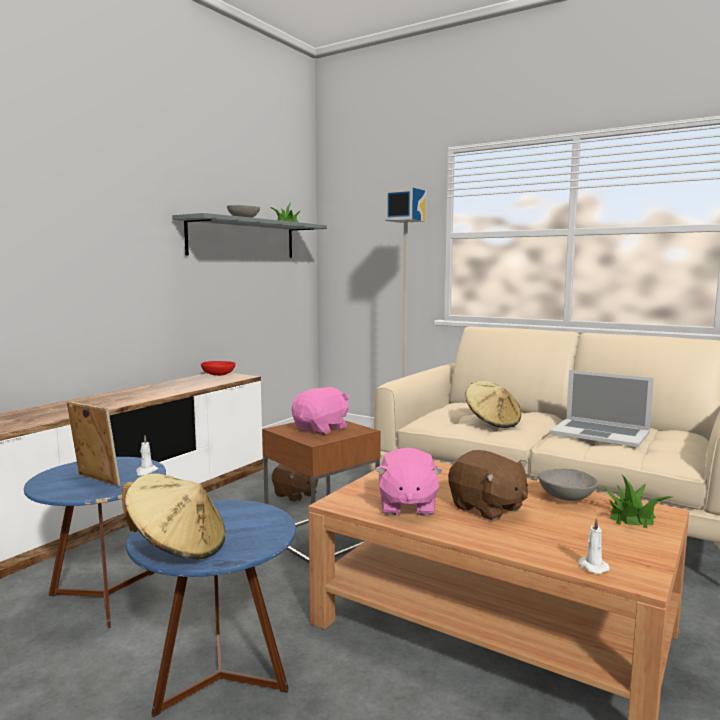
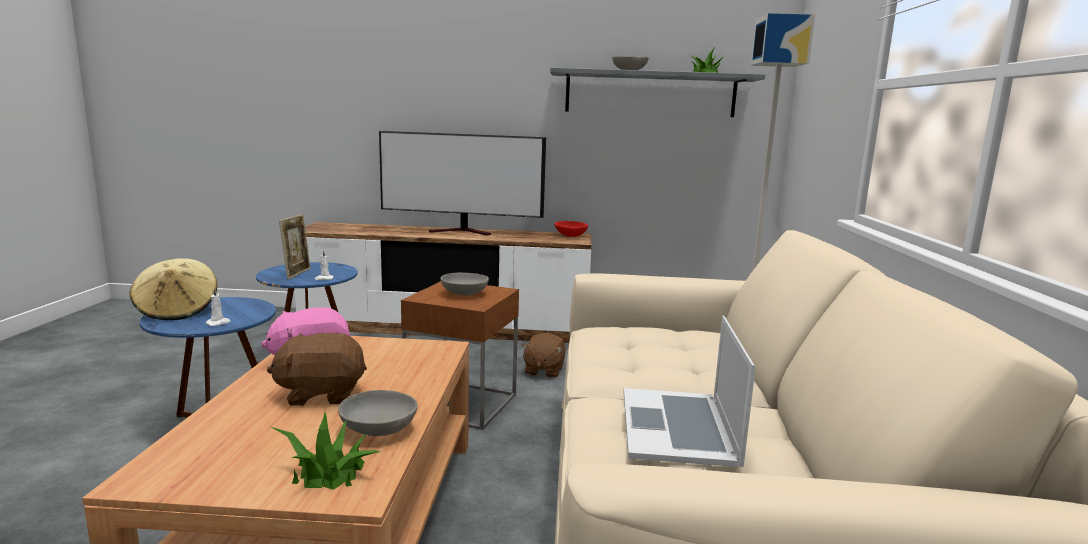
camera: 60 degrees right, 5 degrees up
(129, 393) = (464, 231): none -> television
(322, 429) = (464, 294): pink plush toy -> grey bowl
(487, 508) = (321, 394): brown plush toy -> brown plush toy turned 60 degrees clockwise
(492, 422) = (632, 358): beige hat -> none
(592, 567) = (169, 454): white candle -> white candle (218, 323)

